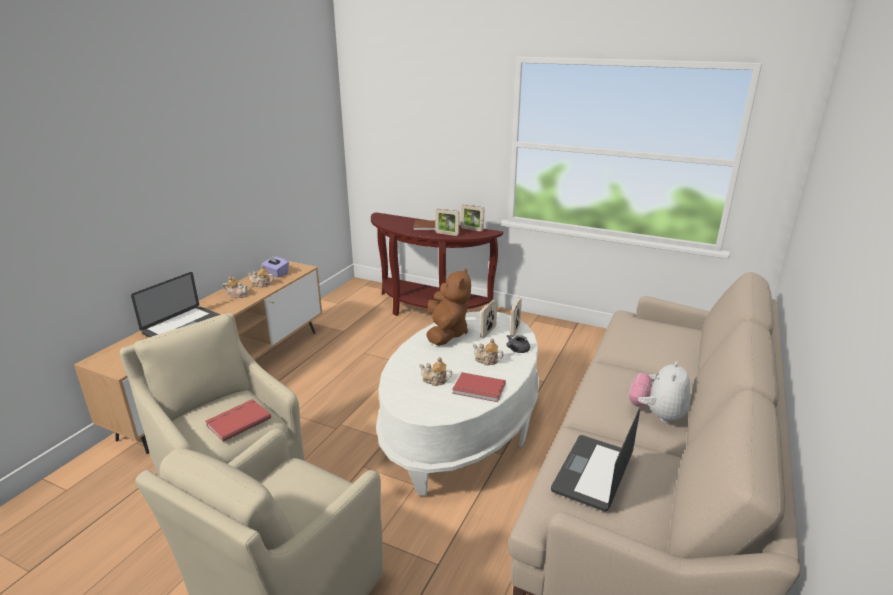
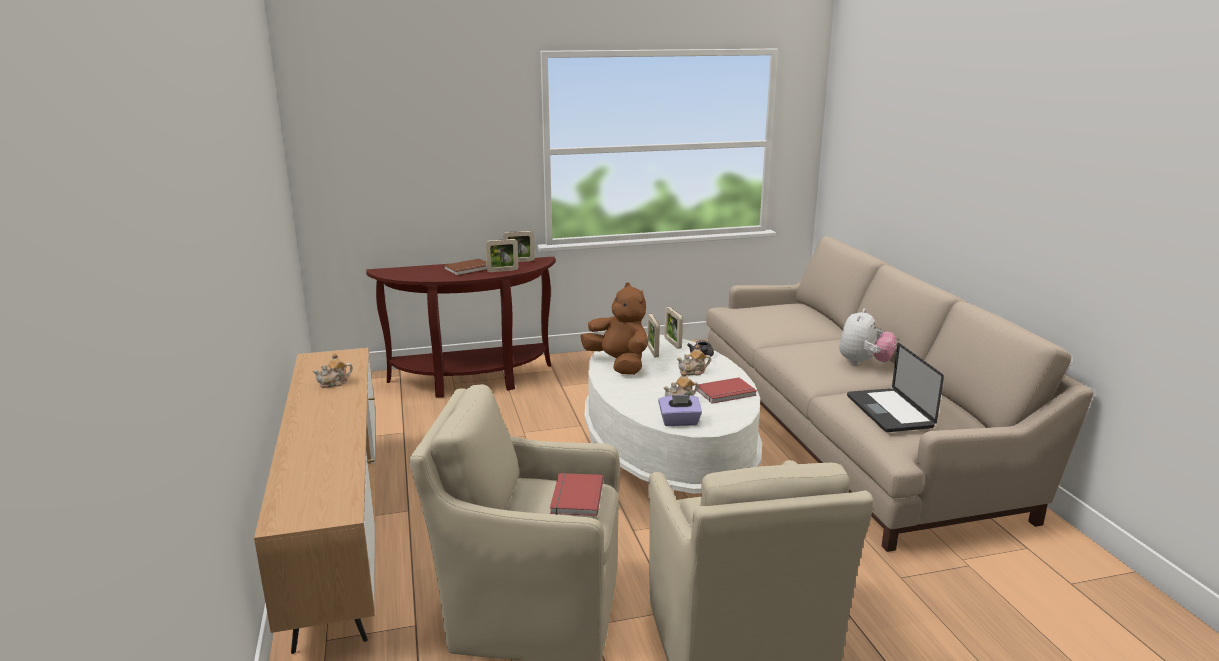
camera: 40 degrees left, 5 degrees down
(183, 326) = (324, 450): laptop -> none
(237, 295) = (325, 401): teapot -> none
(276, 273) = (328, 368): purple tissue box -> purple tissue box (679, 422)
(657, 414) = (863, 363): plush toy -> plush toy turned 135 degrees counterclockwise

